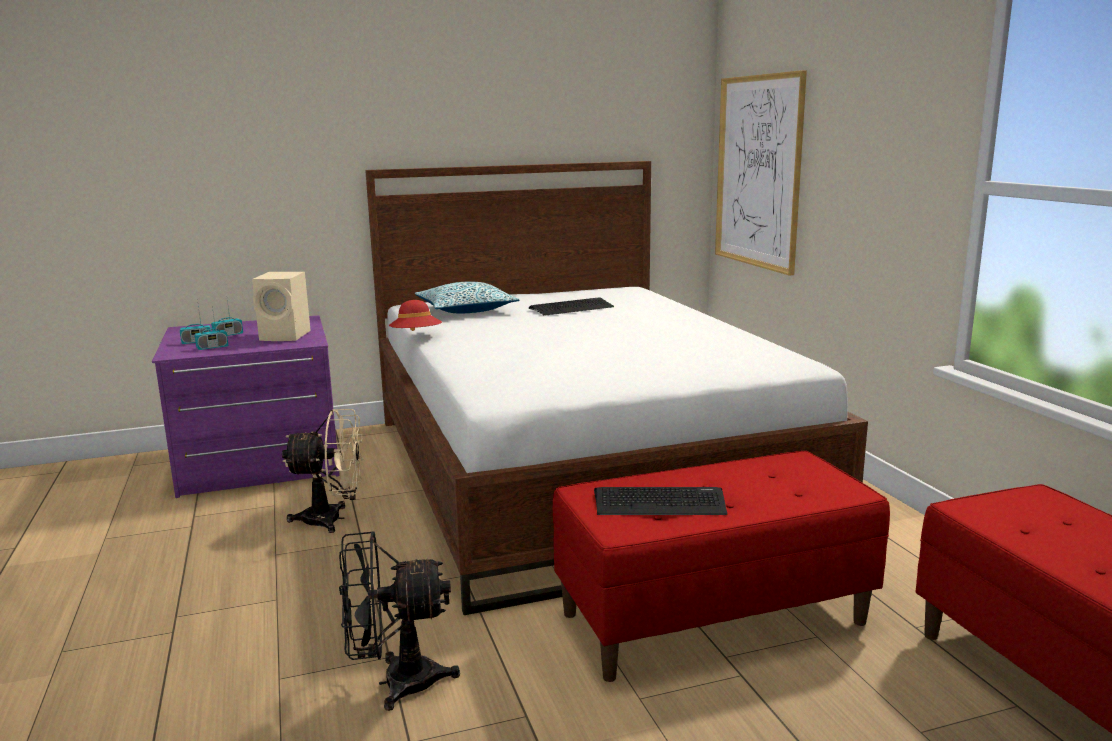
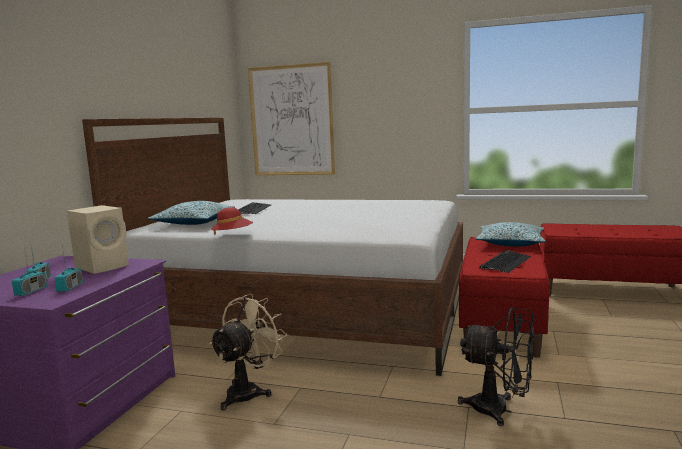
camera: 55 degrees left, 5 degrees down
(395, 683) = (500, 410): black fan -> black fan turned 90 degrees counterclockwise
(804, 485) = (510, 243): none -> pillow

